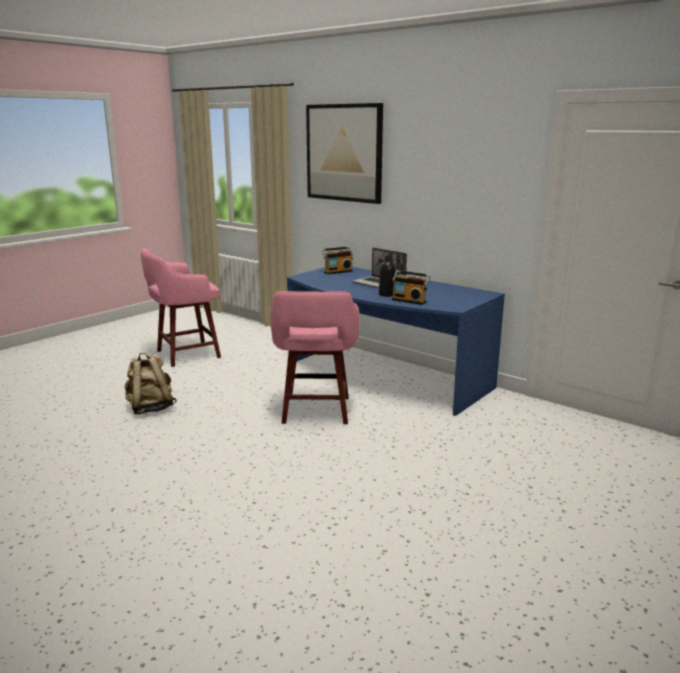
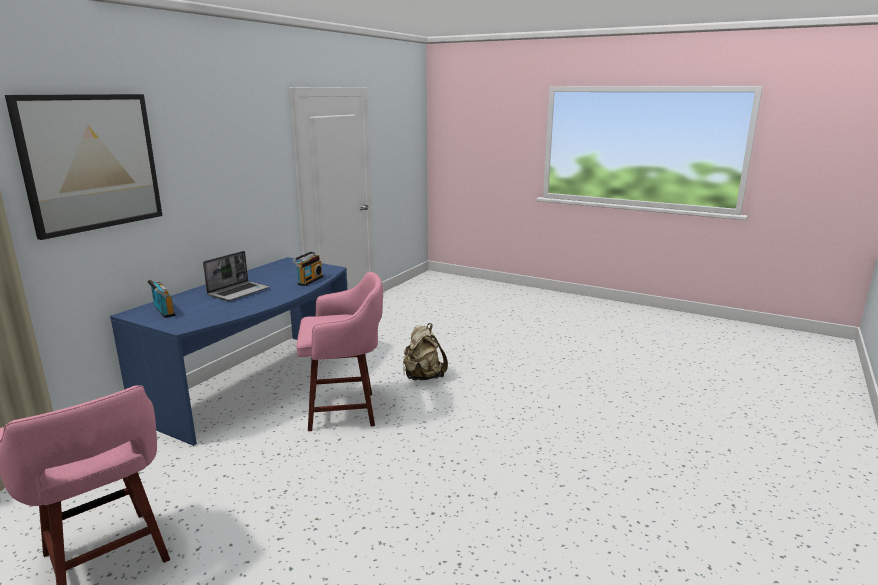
camera: 100 degrees left, 0 degrees up
(150, 408) = (341, 531): beige backpack -> beige backpack (423, 377)
(387, 294) = (284, 288): black bottle -> none

